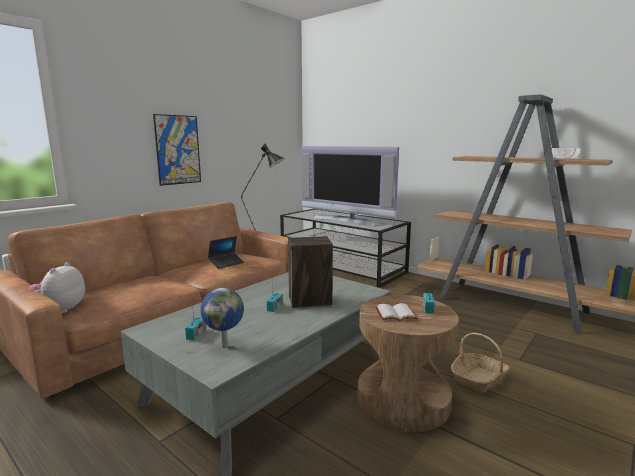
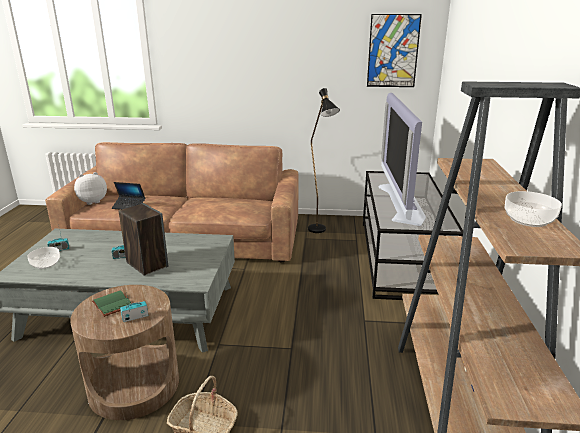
camera: 55 degrees right, 10 degrees up
(178, 150) = (252, 86): picture -> picture (393, 51)
(225, 345) = (46, 264): globe -> bowl
(226, 263) = (217, 207): laptop -> laptop (129, 206)
(395, 314) = (111, 304): white book -> green book

